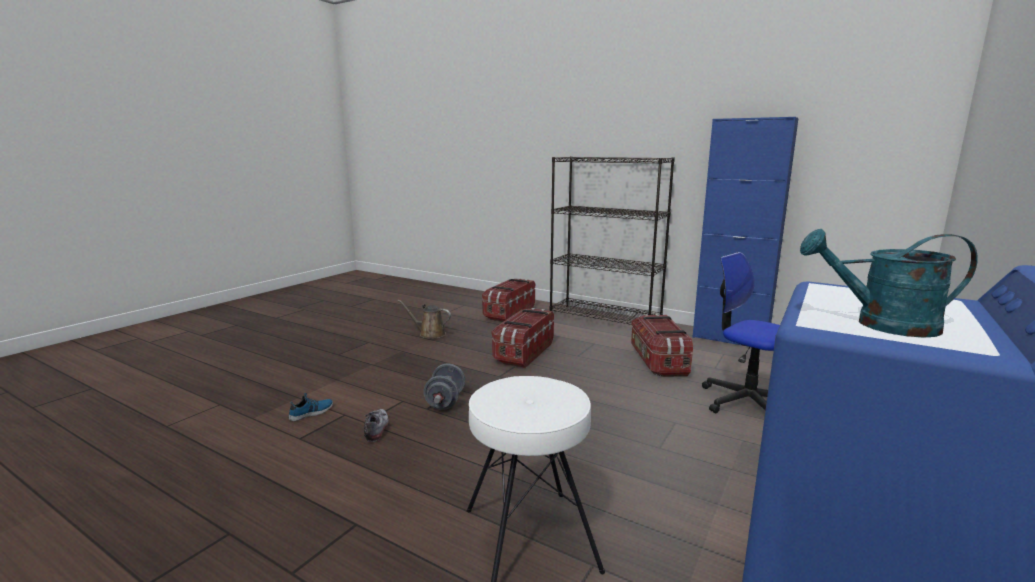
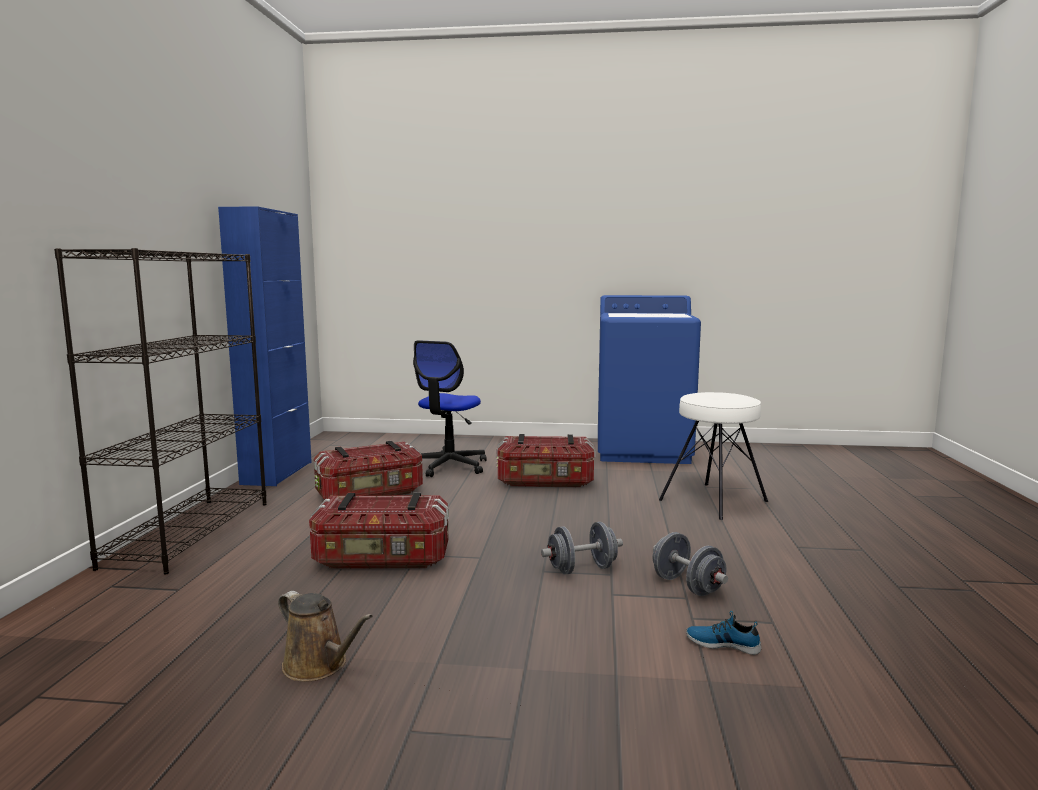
camera: 115 degrees left, 5 degrees down
(377, 429) = (687, 586): shoe -> grey dumbbell
(430, 334) = (319, 665): brown watering can -> brown watering can turned 45 degrees counterclockwise
(509, 313) = (140, 616): storage box -> storage box (545, 482)
(882, 325) = (670, 315): turquoise watering can -> none

